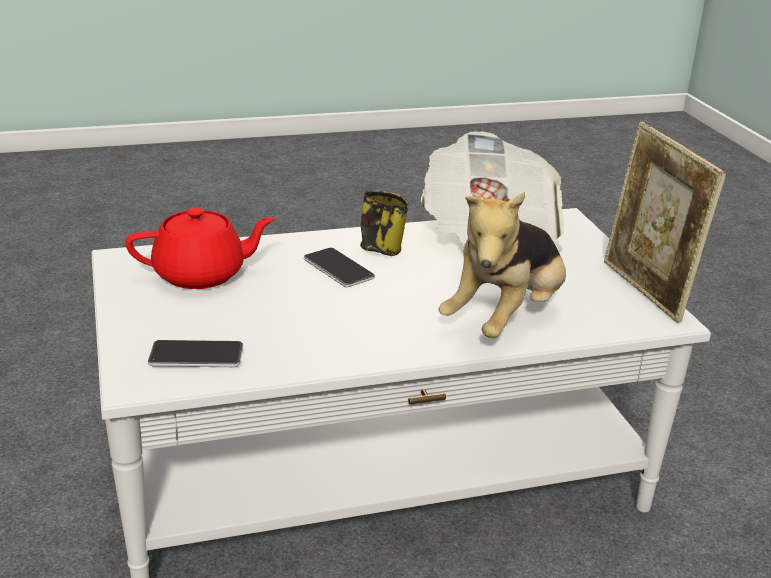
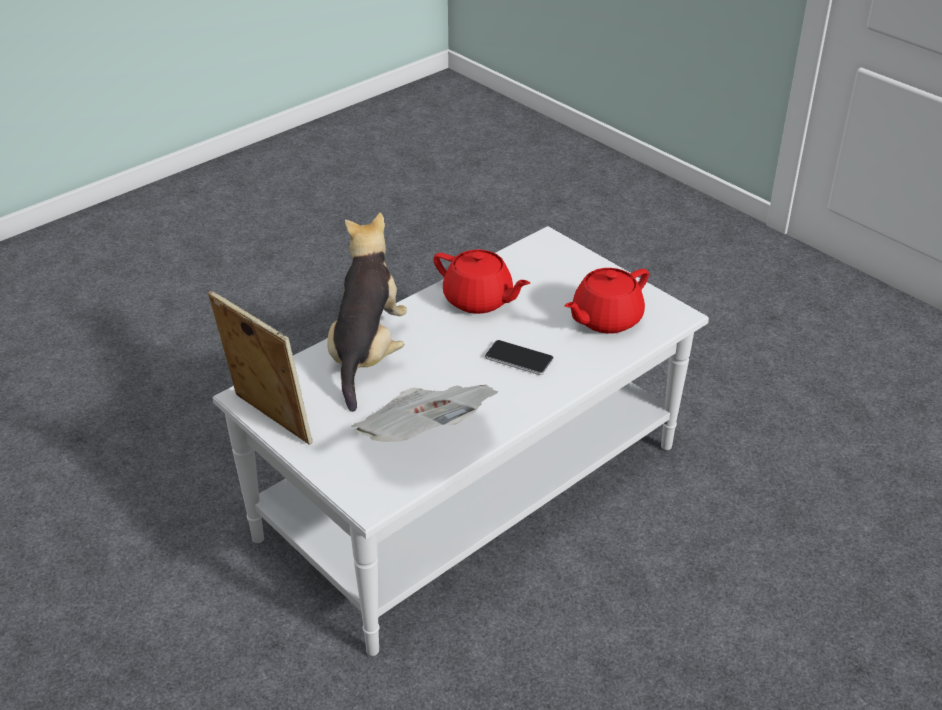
camera: 155 degrees right, 10 degrees up
(196, 356) = (535, 263): phone -> none
(321, 334) = (479, 300): none -> red teapot
(381, 248) = (506, 394): mug -> none

